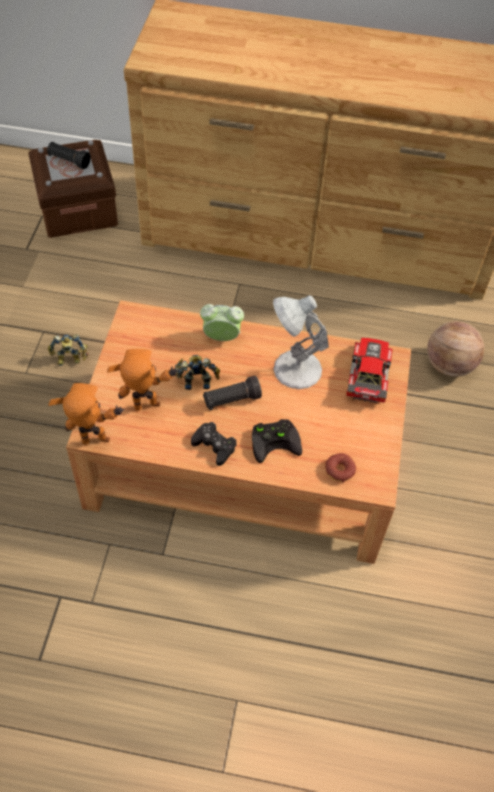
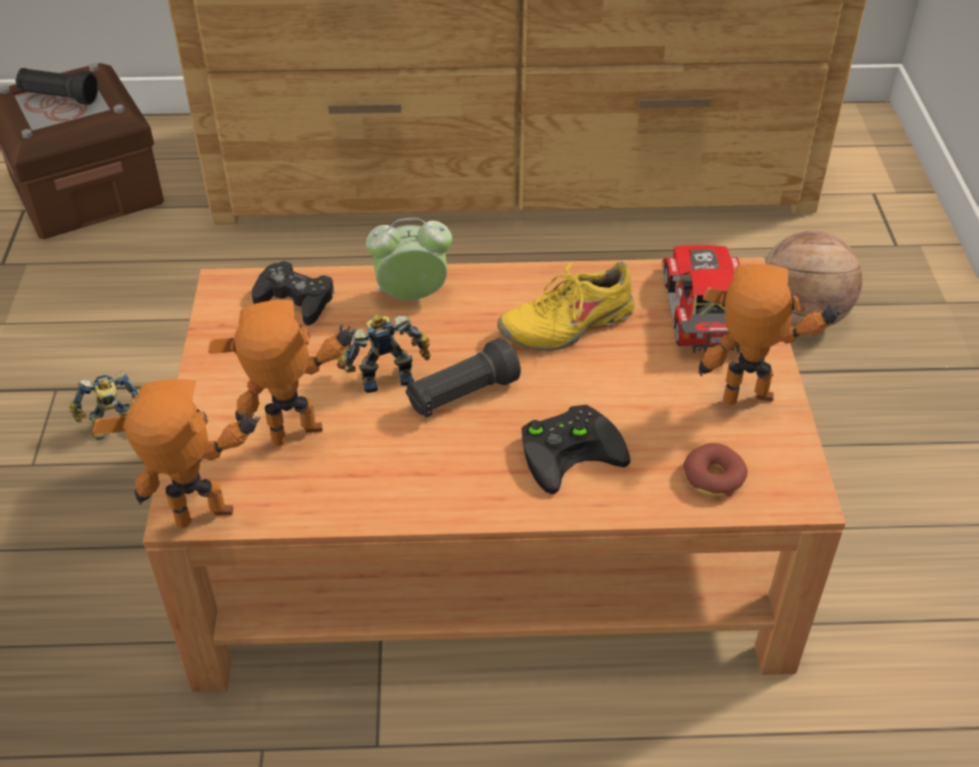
camera: 10 degrees left, 10 degrees down
(214, 446) = (452, 481): black game controller -> black game controller (295, 300)
(295, 370) = (566, 324): white table lamp -> yellow shoe
(372, 435) = (750, 406): none -> toy robot

